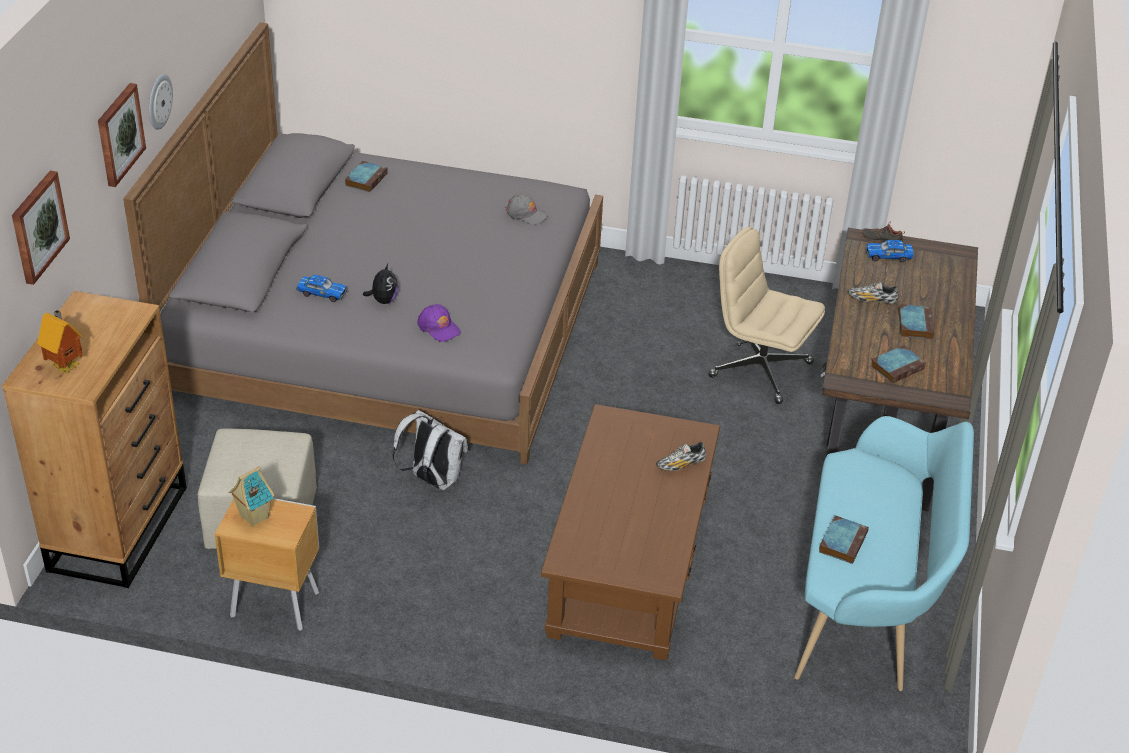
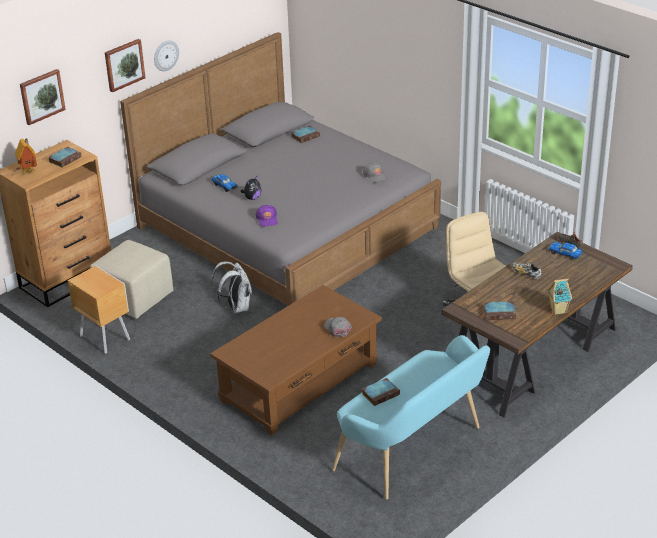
camera: 35 degrees right, 5 degrees down
(253, 517) = (91, 279): toy house -> toy house (557, 310)
(680, 465) = (337, 328): shoe -> grey cap
(914, 324) = (538, 294): book -> book (65, 159)

